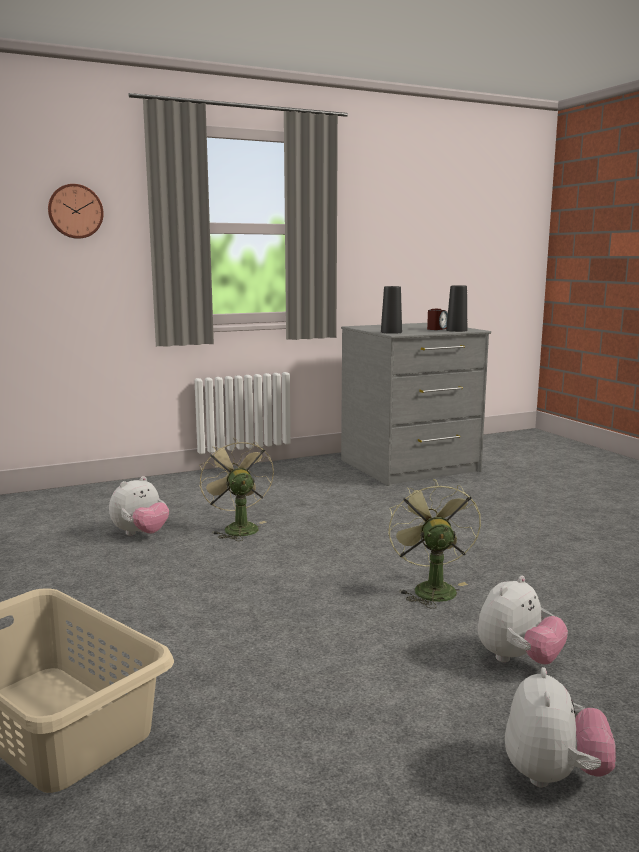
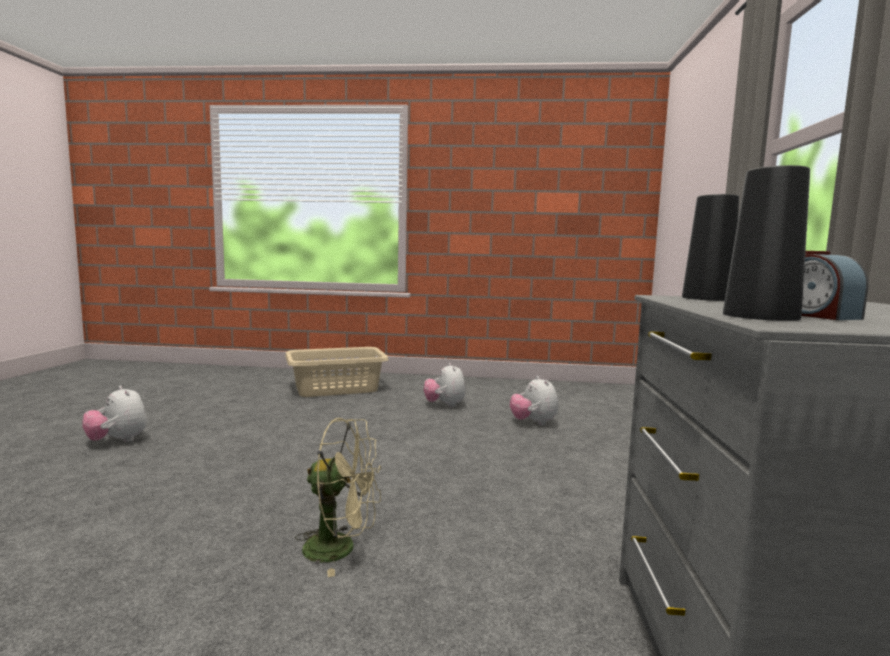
camera: 120 degrees right, 5 degrees down
(75, 211) = (717, 155): wall clock -> none
(237, 528) = (516, 450): beige fan -> beige fan (341, 548)
(430, 588) = (294, 481): green fan -> none
(517, 660) = (172, 470): plush toy -> plush toy (444, 405)

